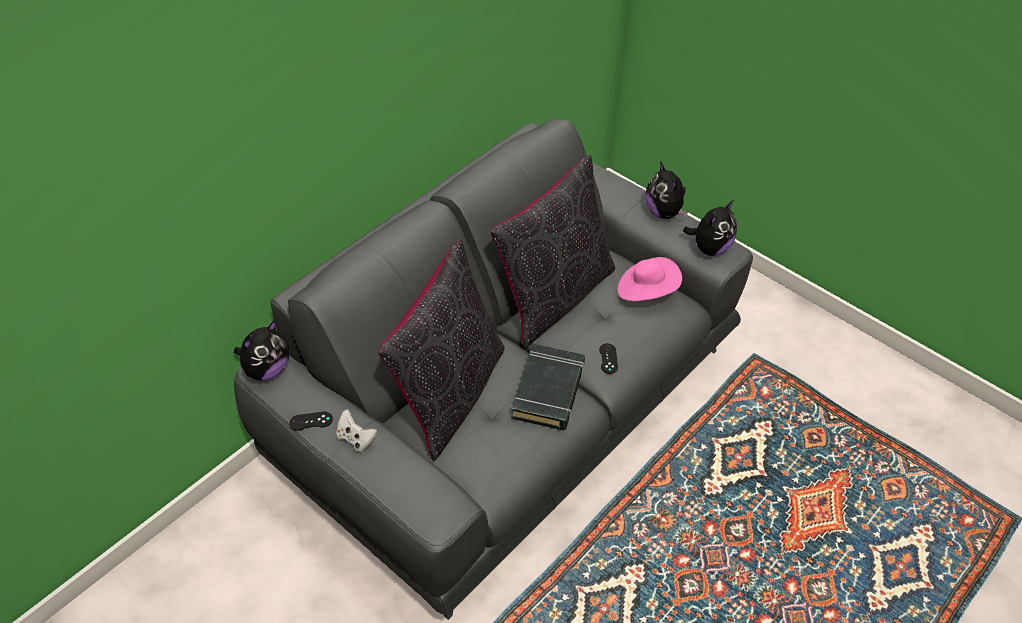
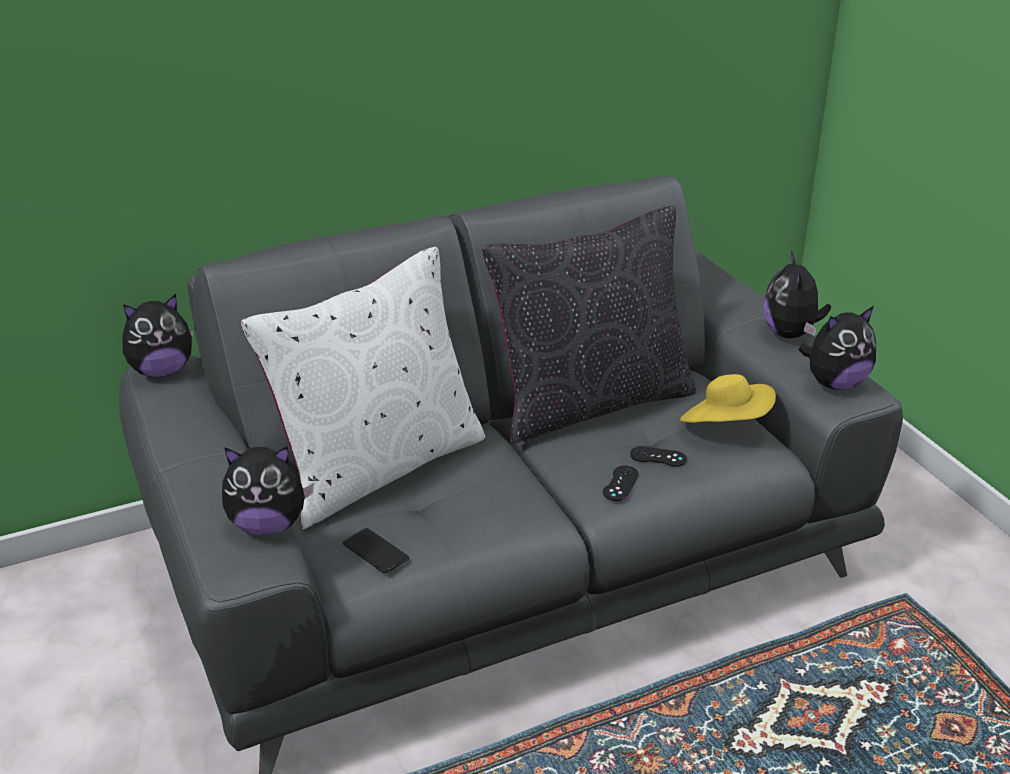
camera: 25 degrees right, 15 degrees down
(311, 421) = (169, 429): black game controller -> black game controller (658, 457)
(356, 439) = (205, 460): white game controller -> none
(433, 476) = (268, 525): none -> plush toy
(448, 393) = (377, 466): black pillow -> white pillow
(490, 463) = (375, 551): none -> phone
(548, 391) = (511, 497): black book -> none
(646, 291) = (726, 426): pink hat -> yellow hat

